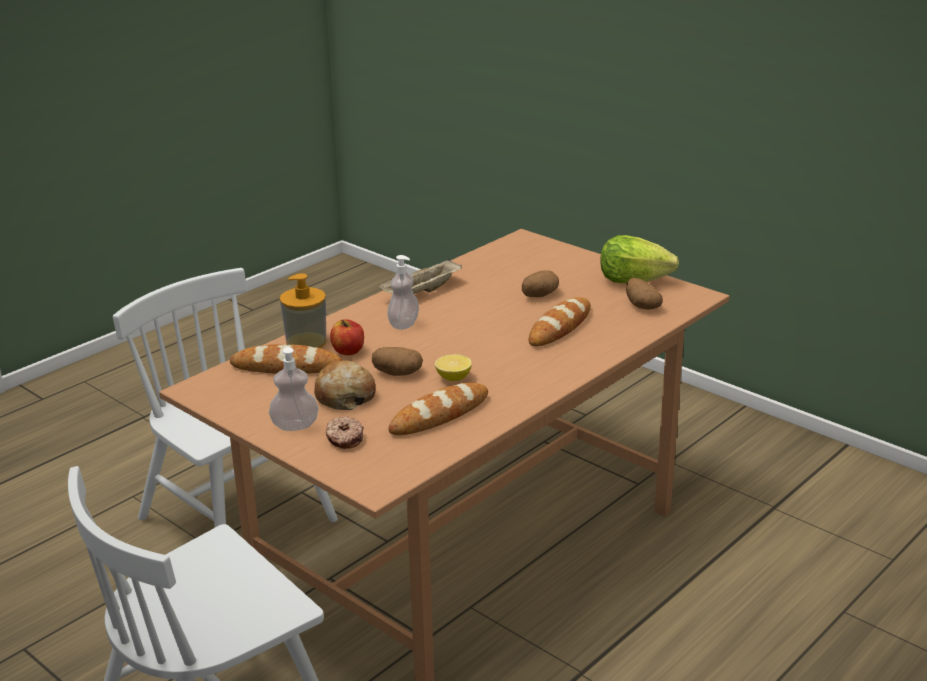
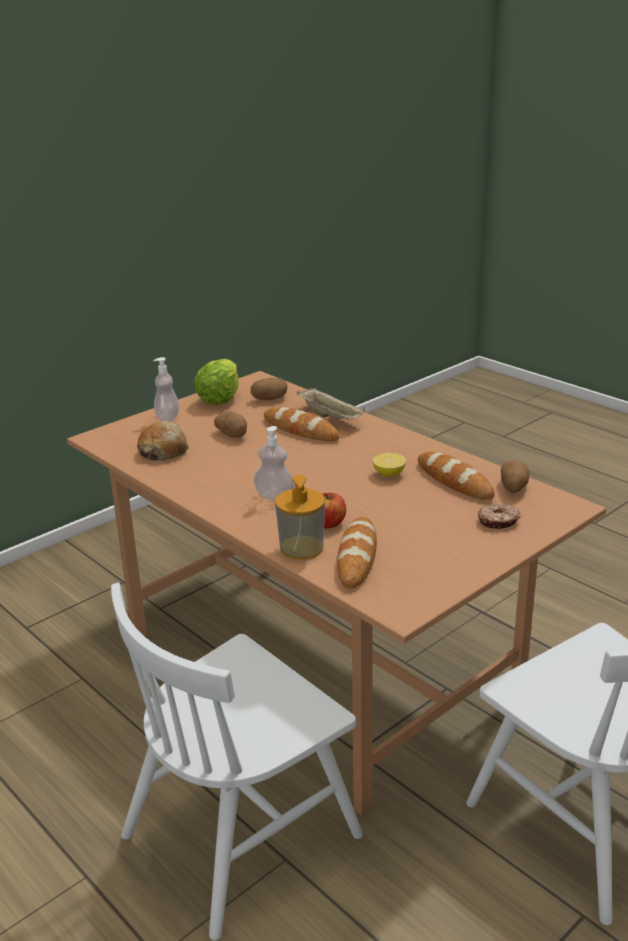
camera: 85 degrees left, 0 degrees up
(295, 426) = (477, 546): soap dispenser -> soap dispenser (167, 418)
(344, 396) = (420, 523): bread -> bread (164, 451)
(397, 373) = (377, 499): potato -> potato (513, 488)
(421, 292) = (203, 487): beige tray -> beige tray (331, 417)

